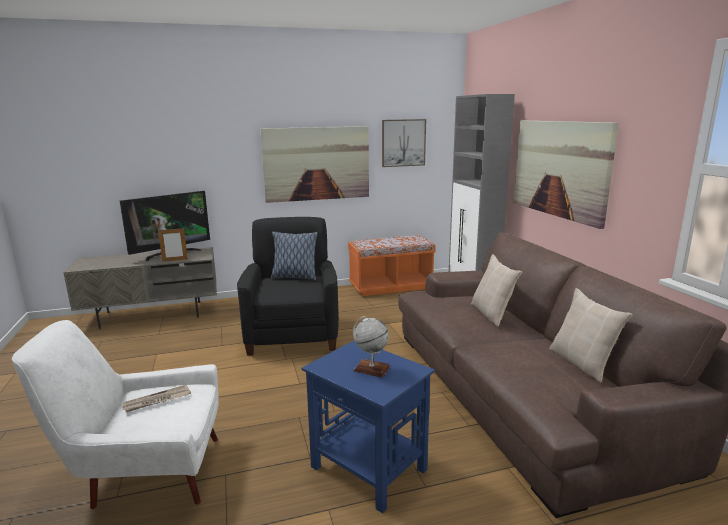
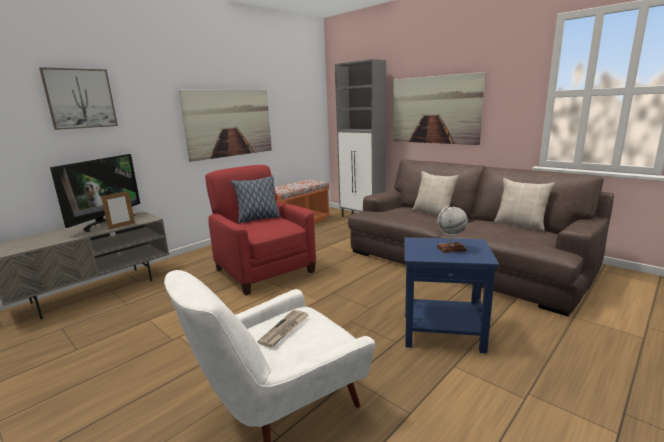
camera: 30 degrees left, 0 degrees up
(293, 334) = (264, 270): black armchair -> red armchair
(403, 143) = (290, 104): picture -> picture (80, 98)

